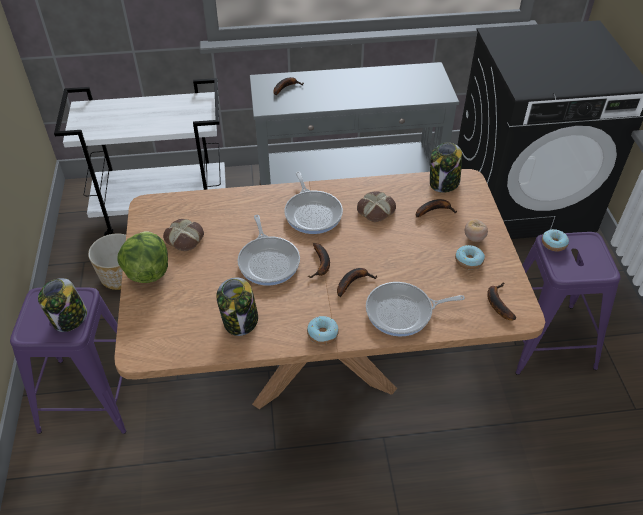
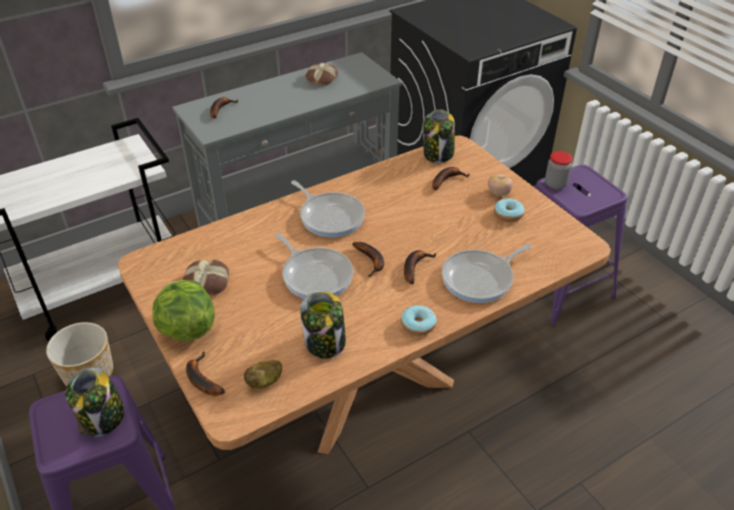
camera: 25 degrees left, 5 degrees down
(177, 336) = (265, 381): none -> potato
(375, 210) = (390, 195): bread -> bread (321, 78)
(497, 303) = (558, 242): banana -> banana (201, 379)
(553, 244) = (555, 184): donut -> jar

